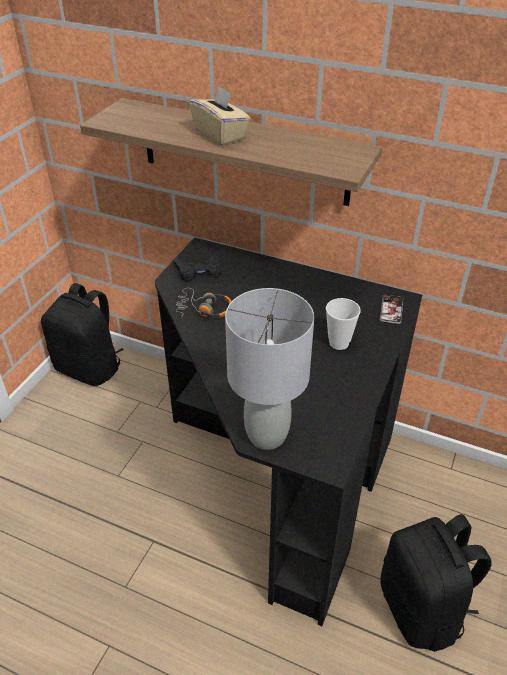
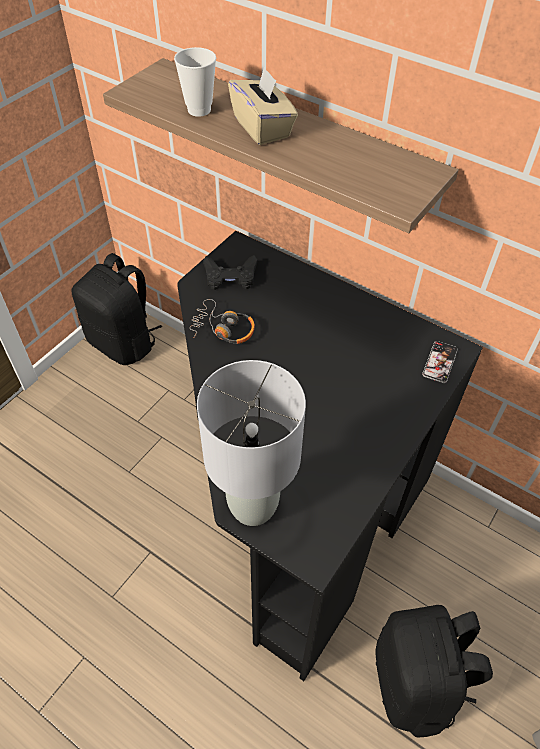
camera: 10 degrees right, 10 degrees up
(339, 343) = (366, 398): cup -> cup (199, 110)

